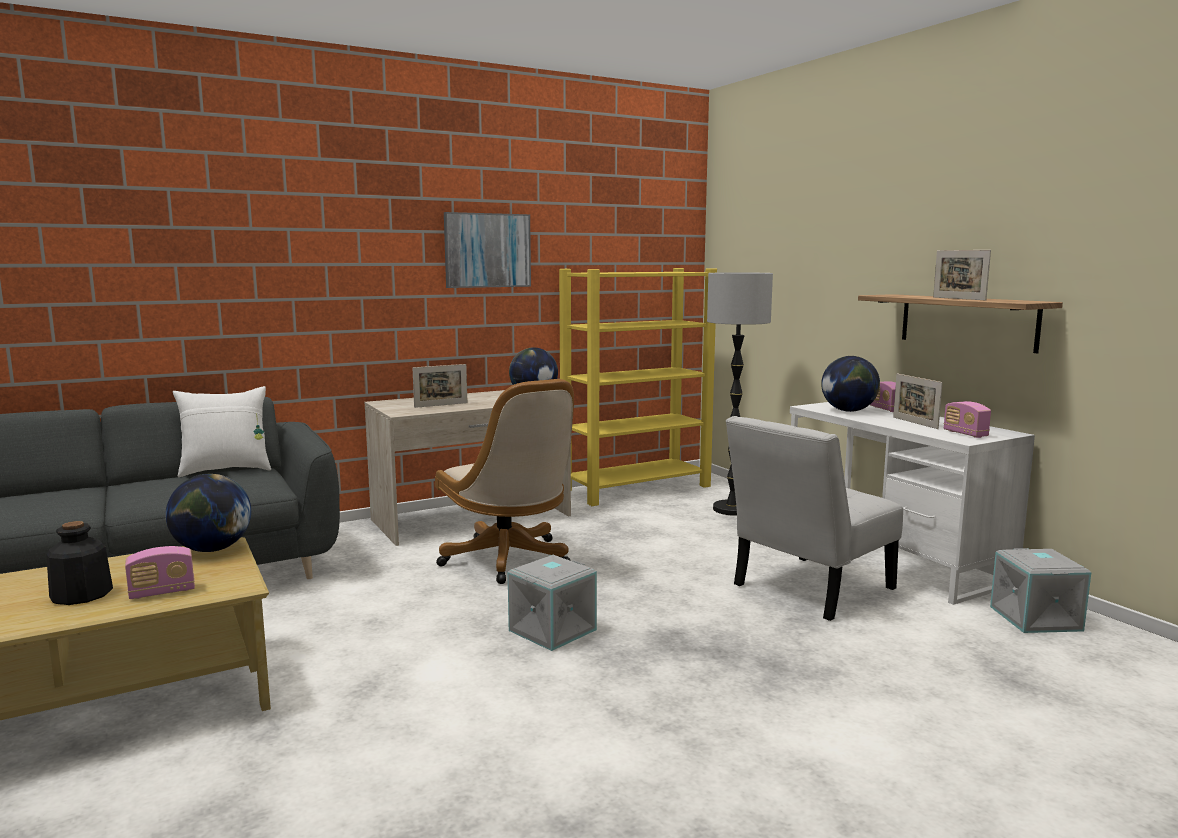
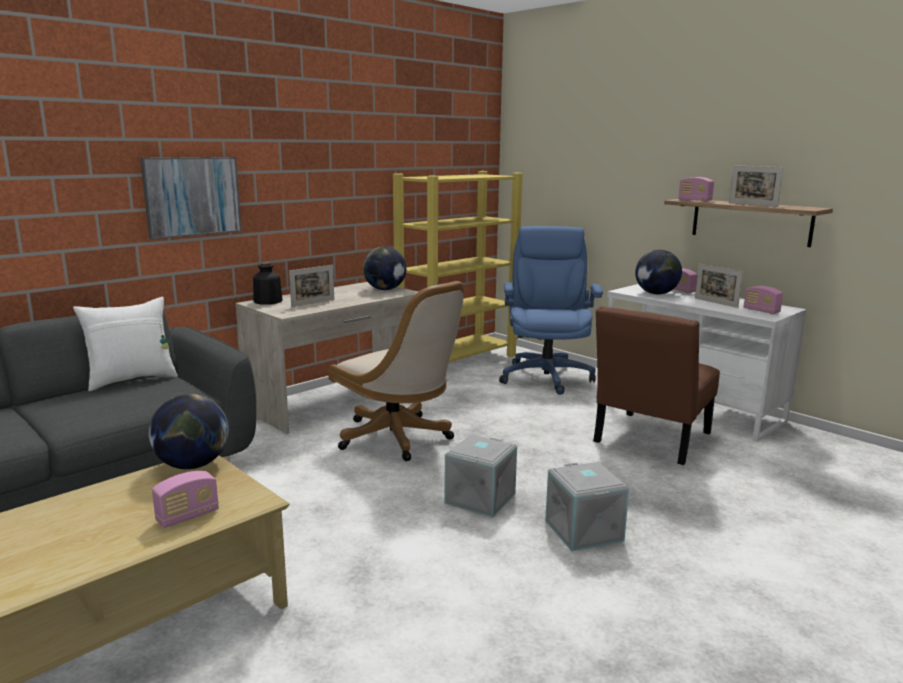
camera: 15 degrees left, 5 degrees up
(81, 595) = (105, 529): bottle -> bottle (267, 301)
(487, 250) = (334, 158): picture -> picture (192, 196)
(732, 509) = (546, 375): floor lamp -> blue office chair
(808, 589) = (649, 440): white chair -> brown chair
(894, 295) = (694, 201): none -> radio
(1037, 618) = (817, 447): grey storage box -> grey storage box (585, 531)

